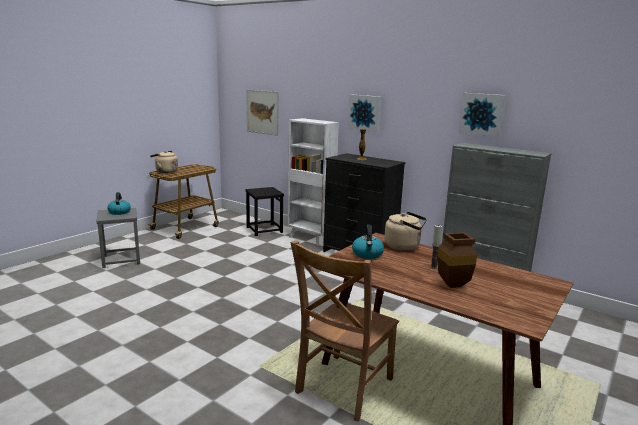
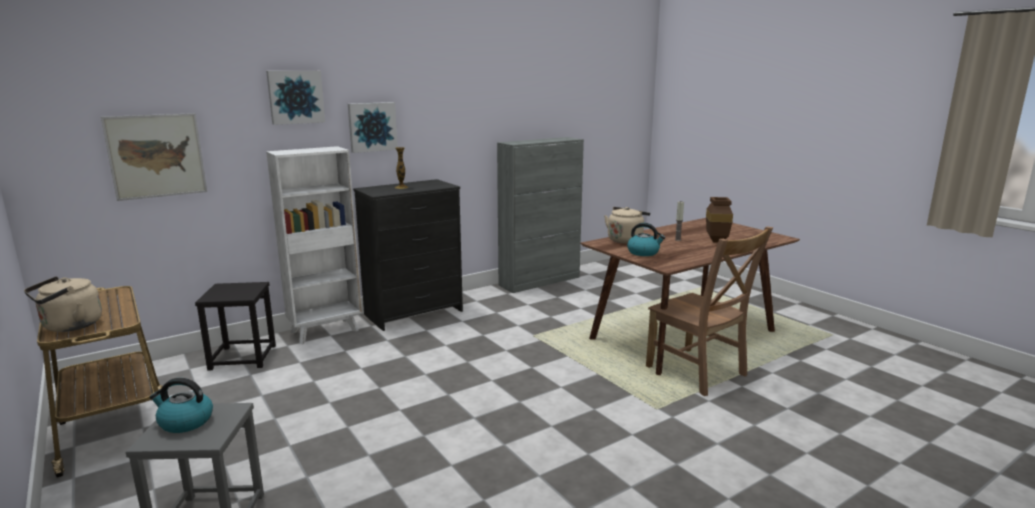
camera: 70 degrees left, 0 degrees up
(482, 114) = (506, 109): picture -> picture (295, 97)

